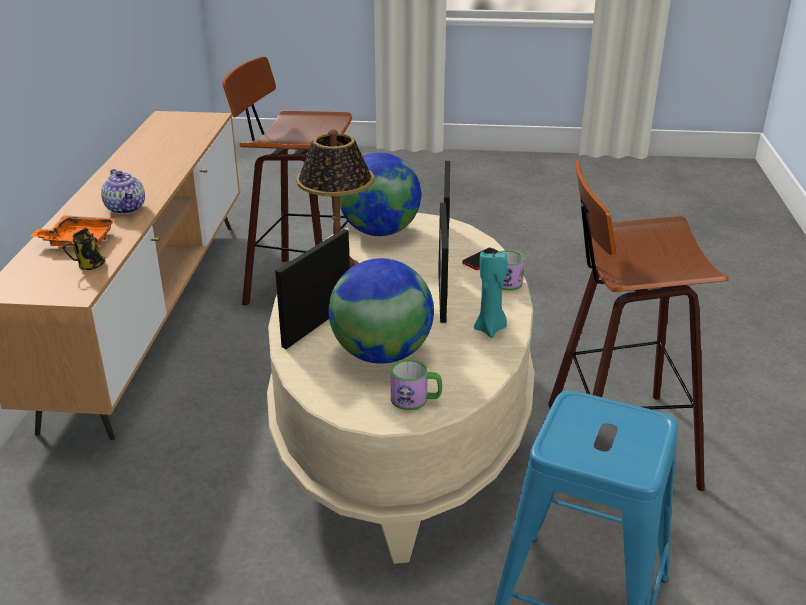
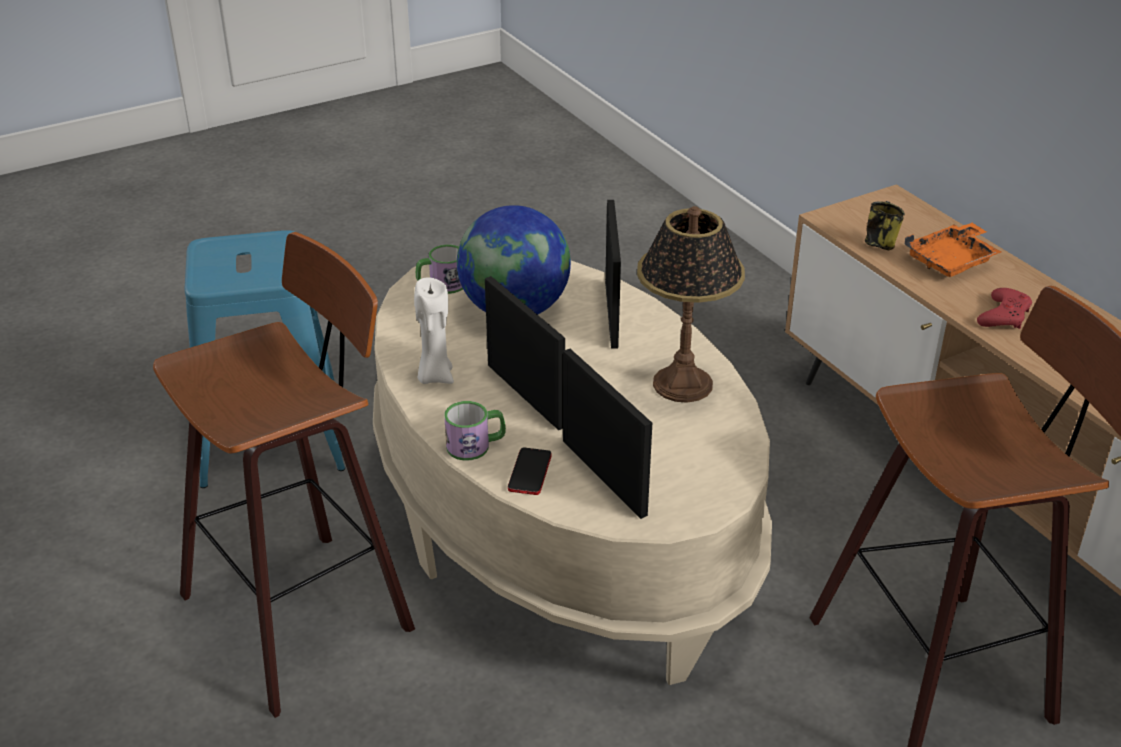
camera: 145 degrees right, 5 degrees up
(126, 208) = (1004, 315): teapot -> red game controller
(380, 231) = (714, 464): globe -> none
(490, 329) = (435, 376): turquoise candle -> white candle

